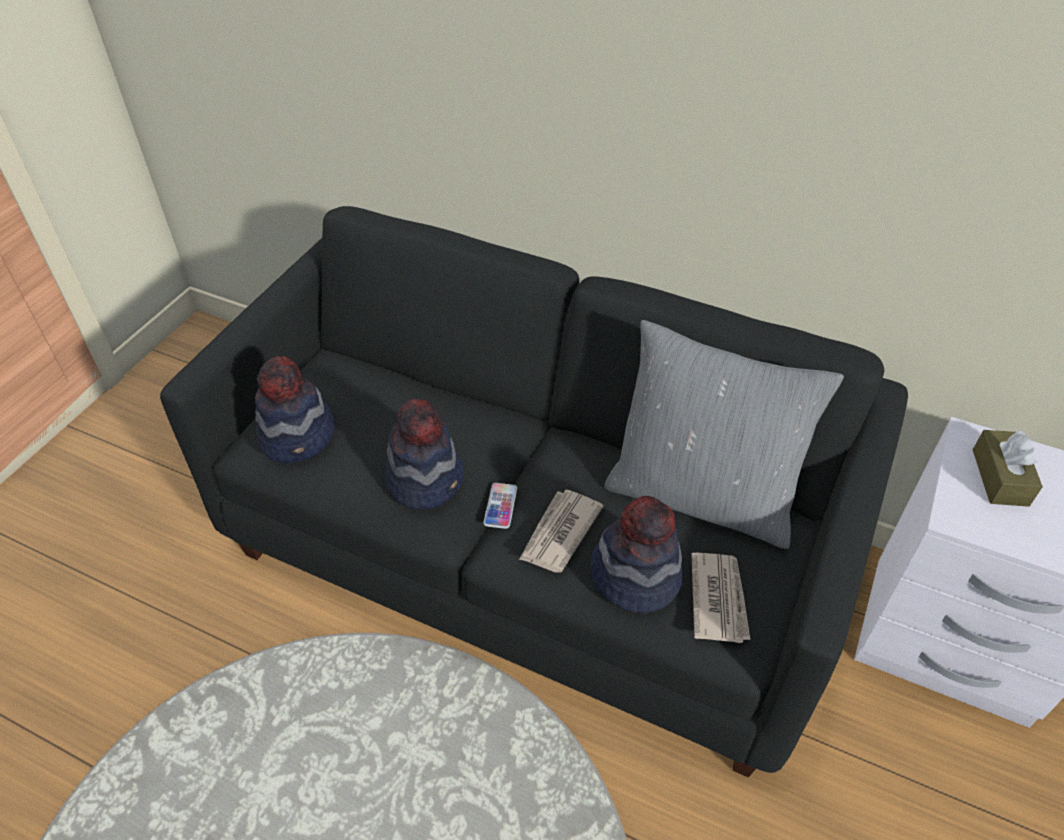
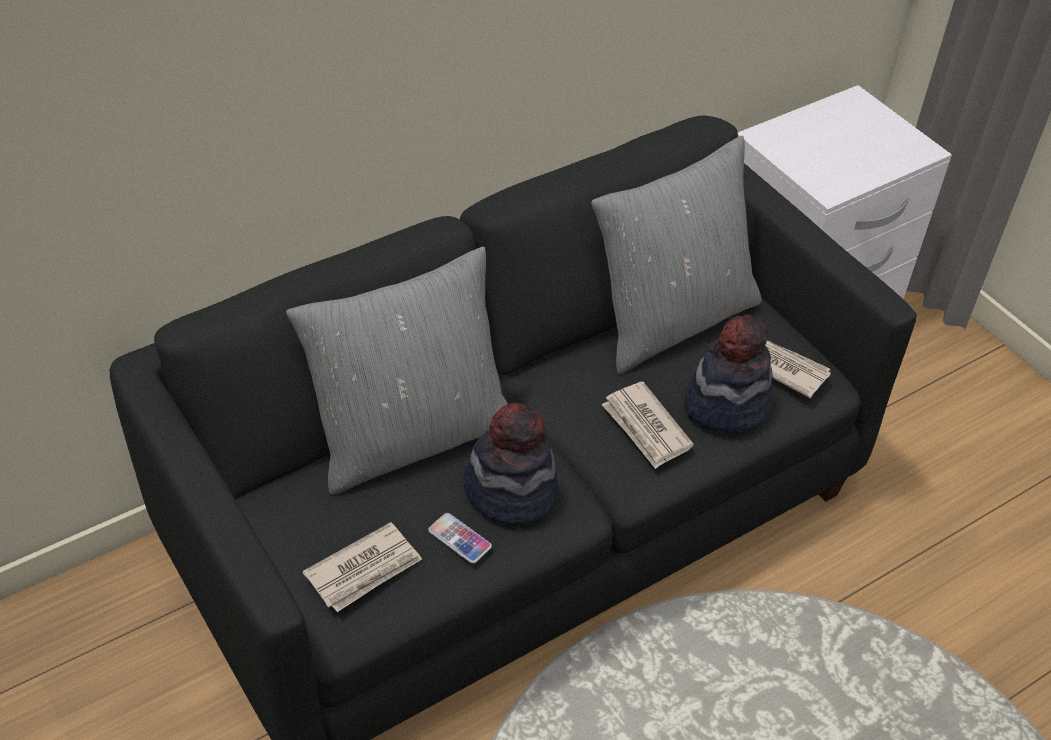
camera: 60 degrees left, 0 degrees up
(298, 436) = (365, 570): hat -> newspaper
(438, 401) = (411, 436): none -> grey pillow
(500, 506) = (579, 455): phone -> phone (459, 539)
(1000, 477) = (809, 147): brown tissue box -> none

